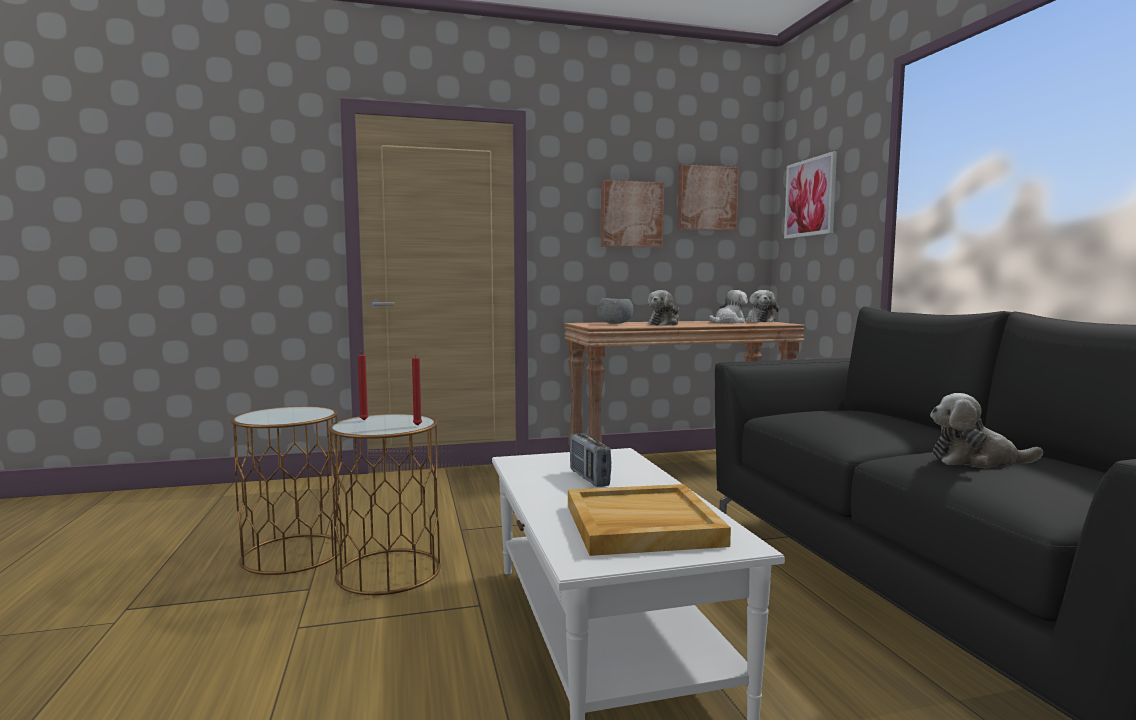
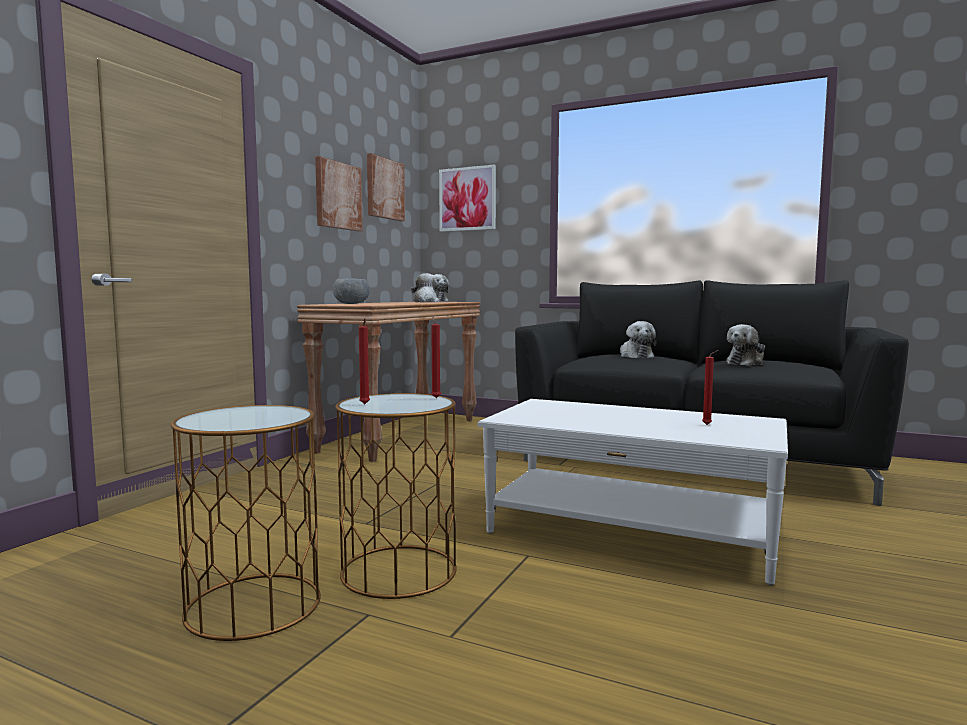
camera: 50 degrees left, 0 degrees up
(589, 478) = (590, 415): radio -> none
(641, 525) = (708, 425): beige tray -> red candle
(664, 324) = (398, 303): plush toy -> plush toy (635, 356)

